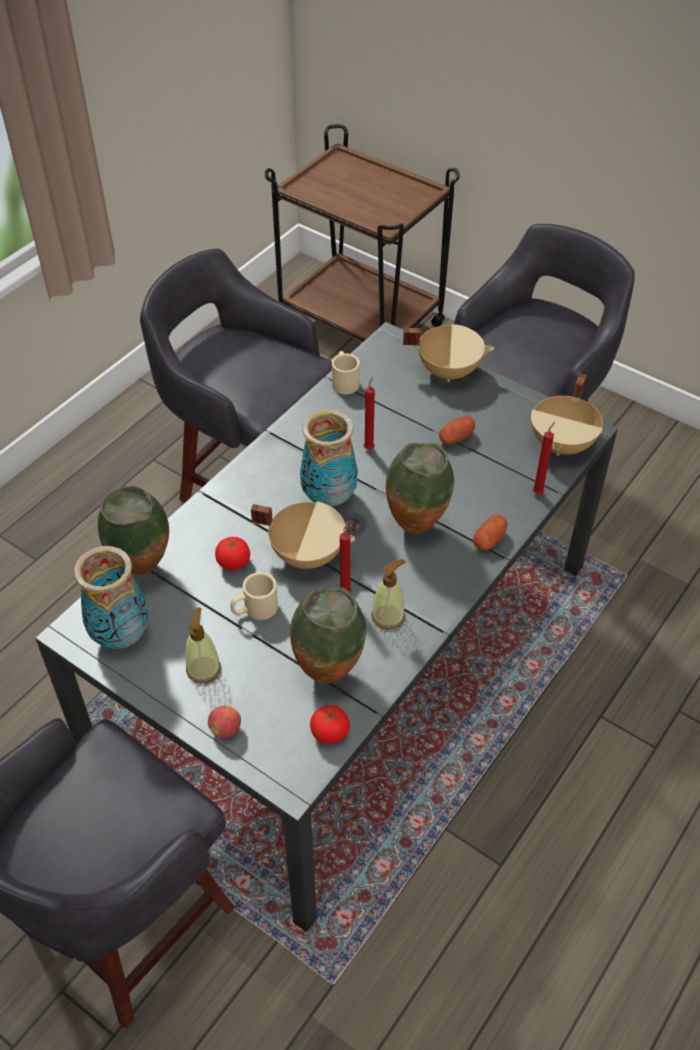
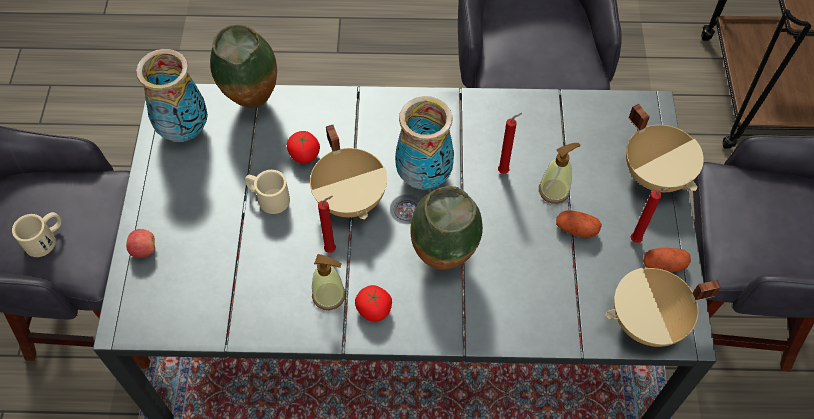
camera: 55 degrees right, 10 degrees up
(203, 669) = (189, 200): soap dispenser -> soap dispenser (554, 190)
(328, 672) = (242, 286): vase -> none
(329, 732) = (185, 322): tomato -> tomato (374, 309)
(344, 380) = (567, 105): beige mug -> beige mug (46, 239)
(489, 540) = (474, 325): potato -> potato (663, 265)
(538, 492) = (567, 334): red candle -> red candle (637, 240)

